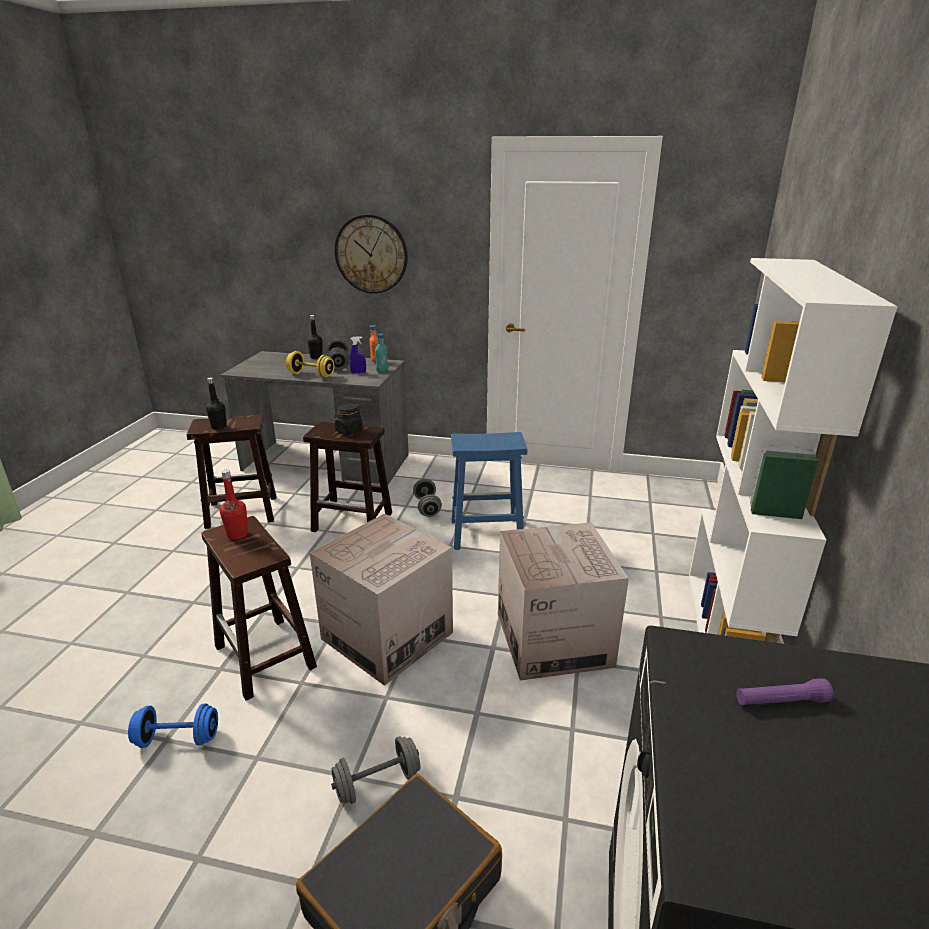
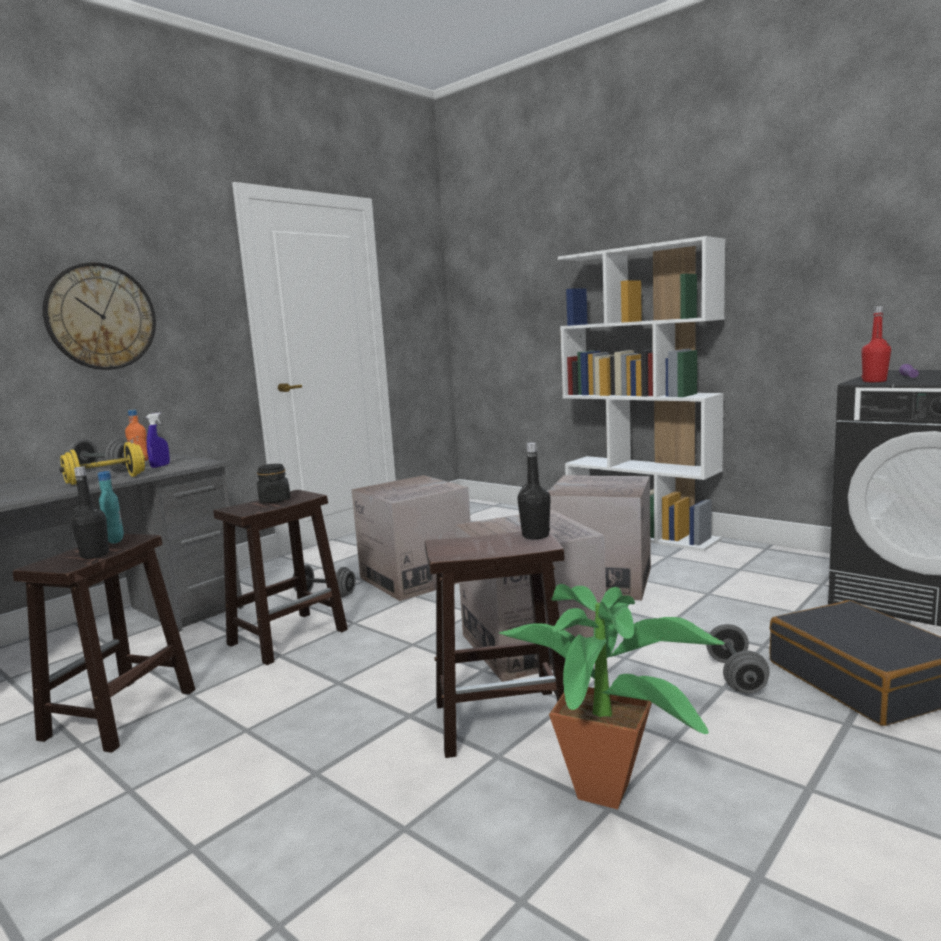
camera: 60 degrees left, 15 degrees down
(178, 739) = (613, 797): blue dumbbell -> potted plant
(237, 534) = (464, 546): red bottle -> red bottle (874, 381)
(316, 357) = (41, 478): black bottle -> black bottle (535, 536)
(382, 371) = (182, 459): turquoise bottle -> turquoise bottle (115, 540)
(485, 533) = (416, 578): blue stool -> cardboard box

